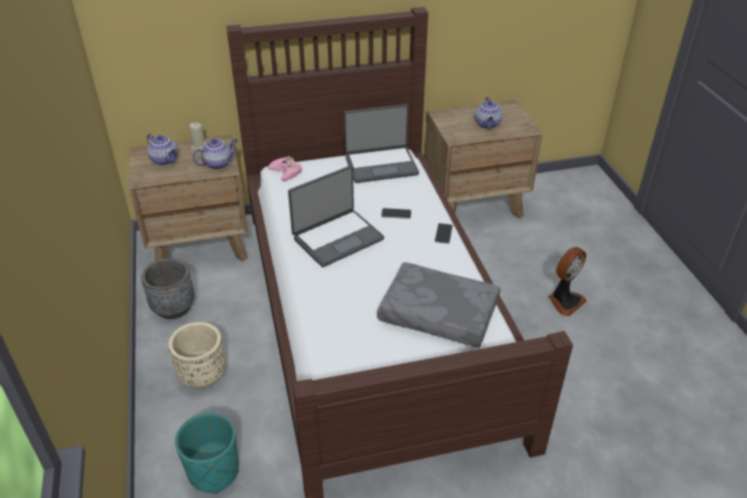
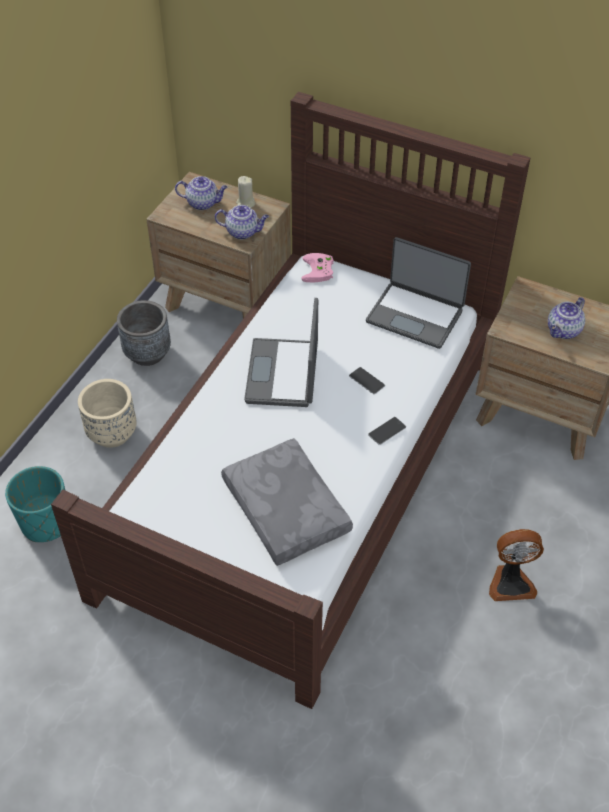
camera: 40 degrees right, 10 degrees up
(165, 160) = (203, 203): teapot -> teapot turned 75 degrees counterclockwise
(337, 238) = (284, 374): laptop -> laptop turned 90 degrees clockwise

